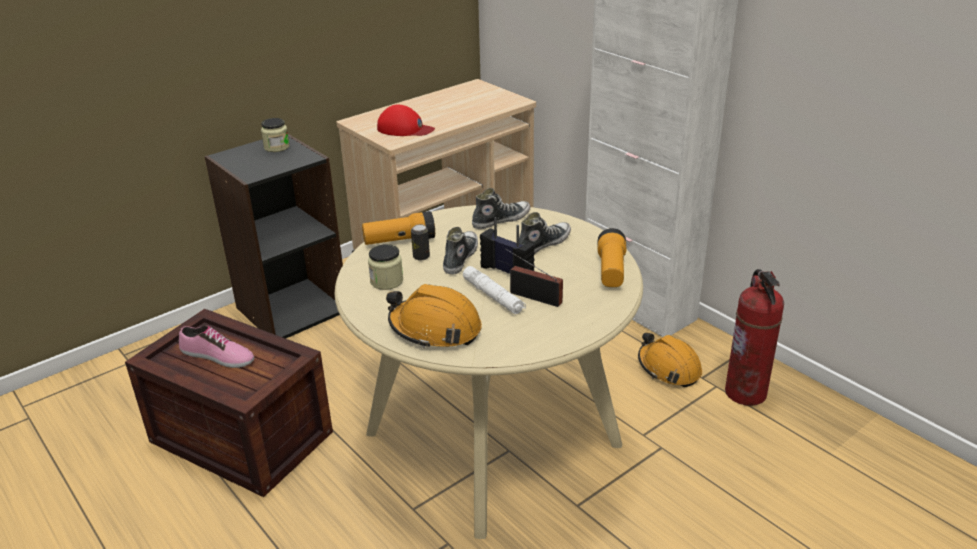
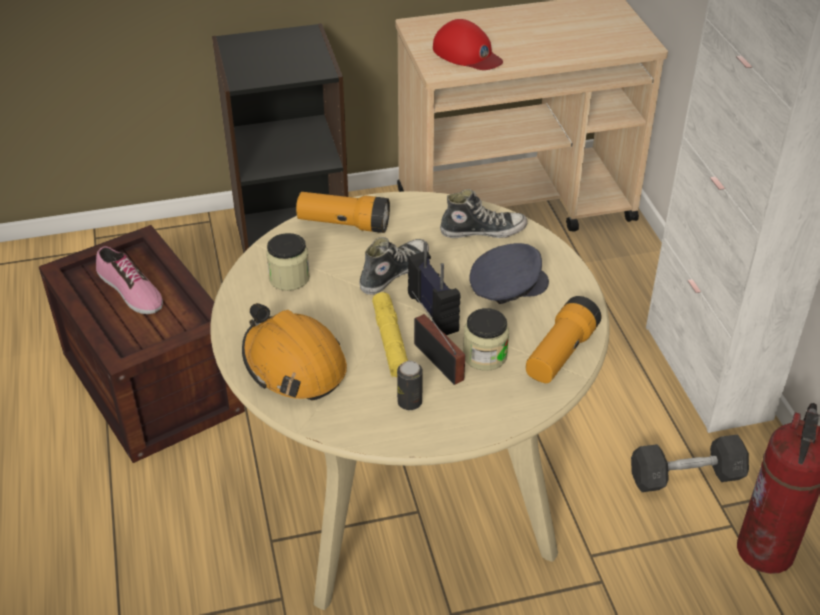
camera: 25 degrees right, 10 degrees up
(276, 147) = (296, 44): jar -> jar (484, 356)
(421, 257) = (351, 255): can -> can (409, 402)
(493, 296) = (390, 342): white flashlight -> yellow flashlight
(543, 244) = (506, 285): shoe -> grey cap
(669, 368) = (686, 476): orange hard hat -> grey dumbbell

